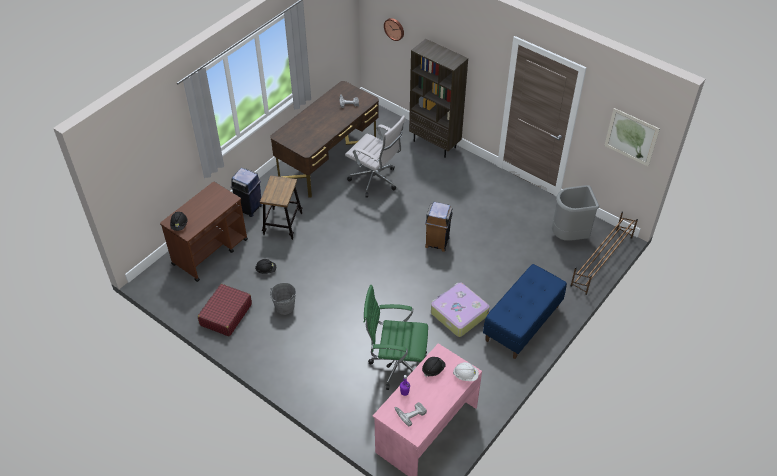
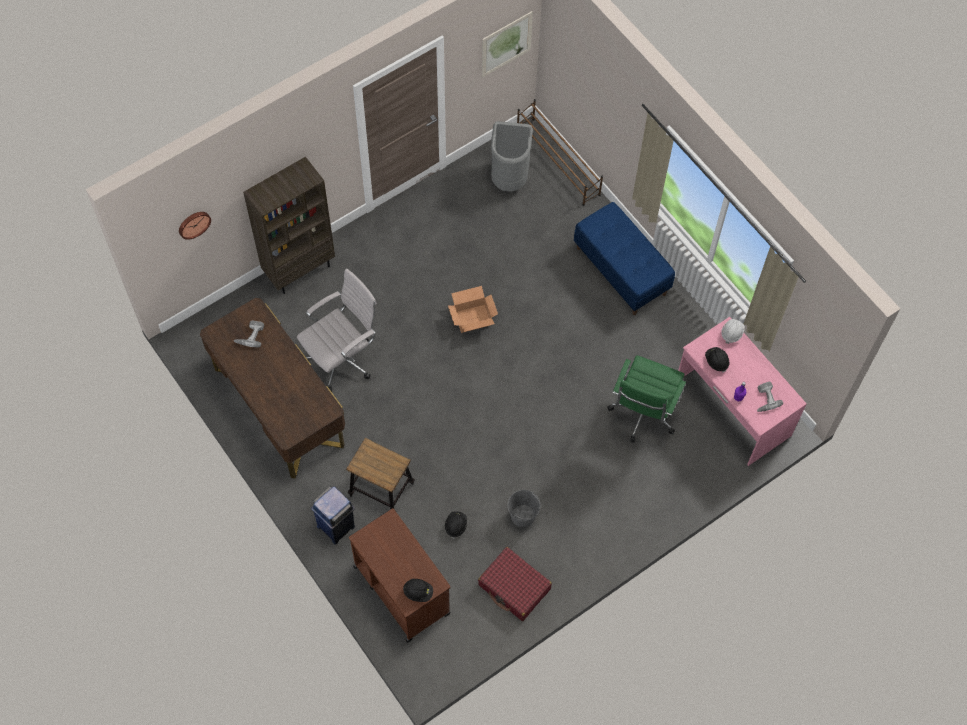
camera: 75 degrees left, 15 degrees up
(437, 242) = (473, 319): brown trash can -> cardboard box
(458, 314) = (589, 330): suitcase -> none

